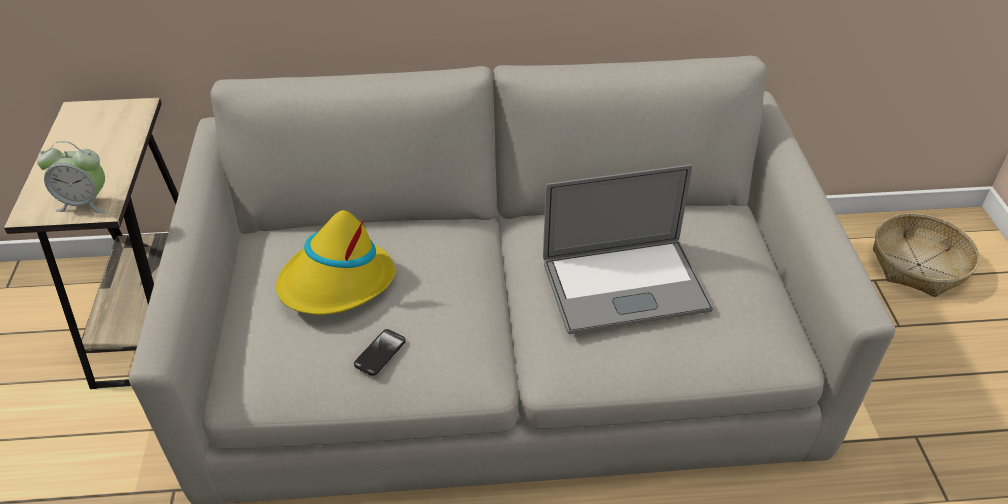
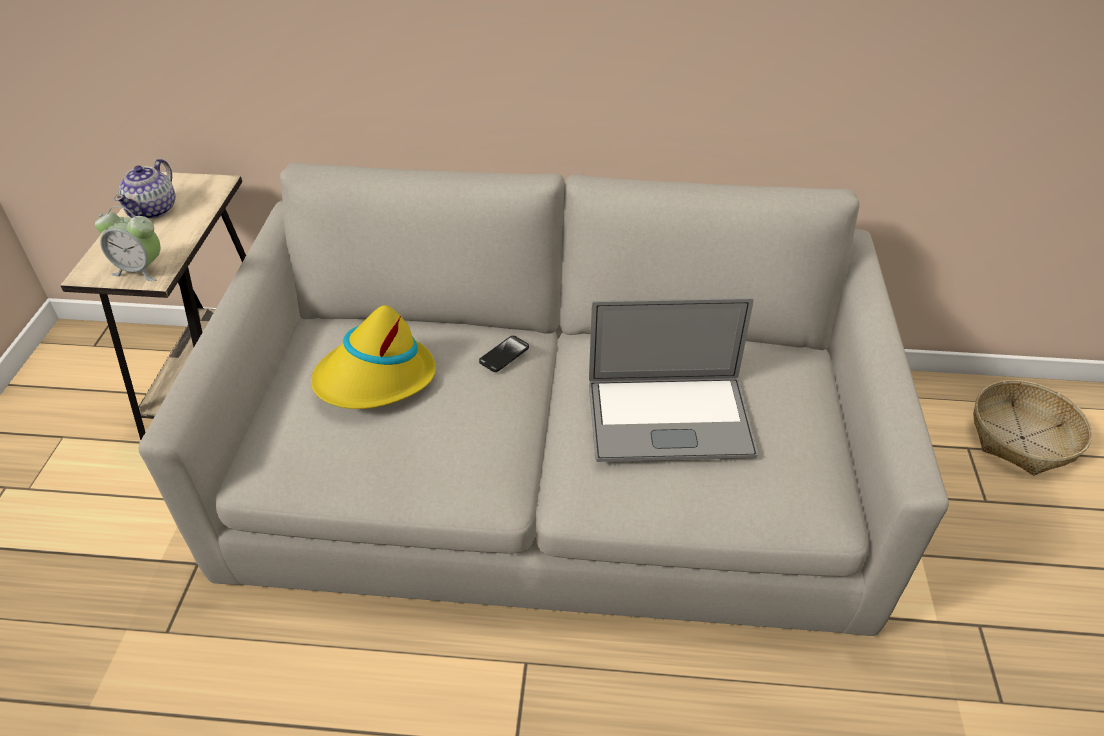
camera: 10 degrees right, 0 degrees up
(79, 140) = (154, 209): none -> teapot
(380, 353) = (400, 455): phone -> phone (504, 355)

